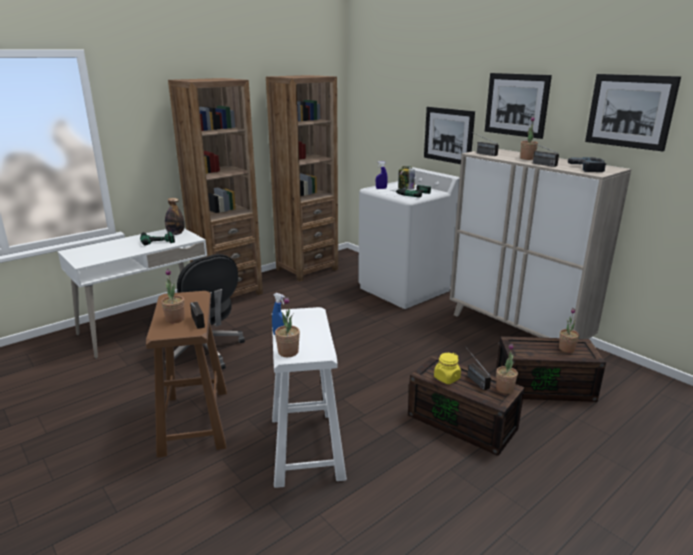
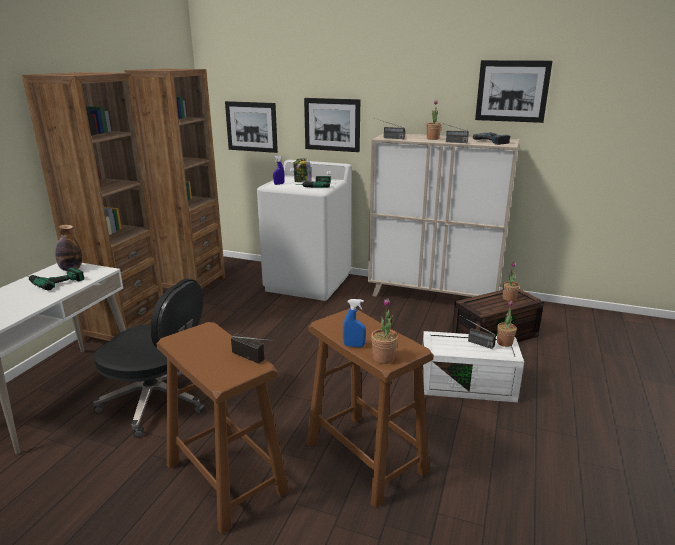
camera: 30 degrees left, 0 degrees up
(175, 319) = (217, 361): potted plant -> none
(306, 448) = (366, 458): white stool -> brown stool
(446, 378) = (455, 348): yellow jar -> none
(464, 421) = (468, 384): brown storage box -> white storage box
(516, 105) = (404, 91): picture -> picture (251, 126)

